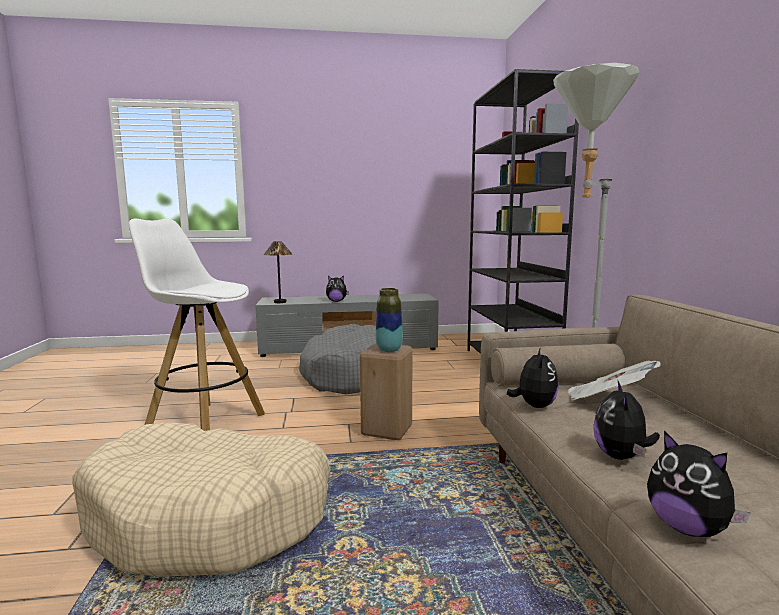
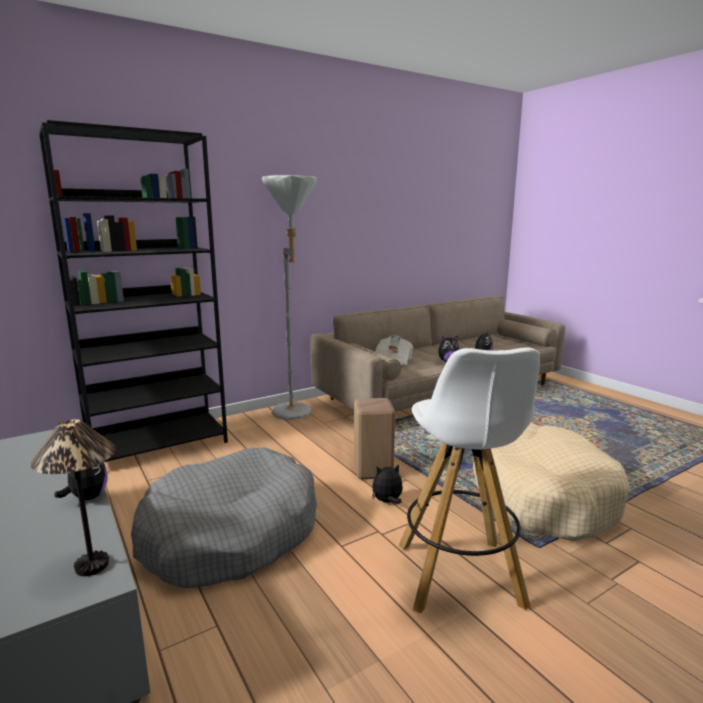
camera: 115 degrees left, 5 degrees up
(389, 350) = (379, 401): vase -> none
(534, 406) = (415, 372): plush toy -> plush toy (387, 502)

